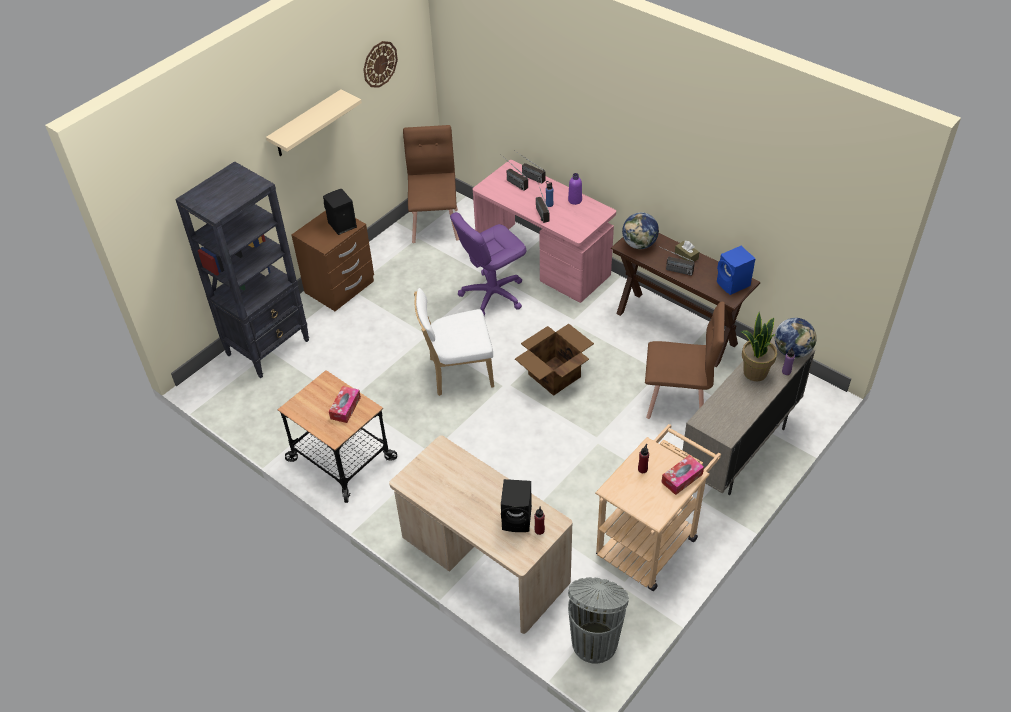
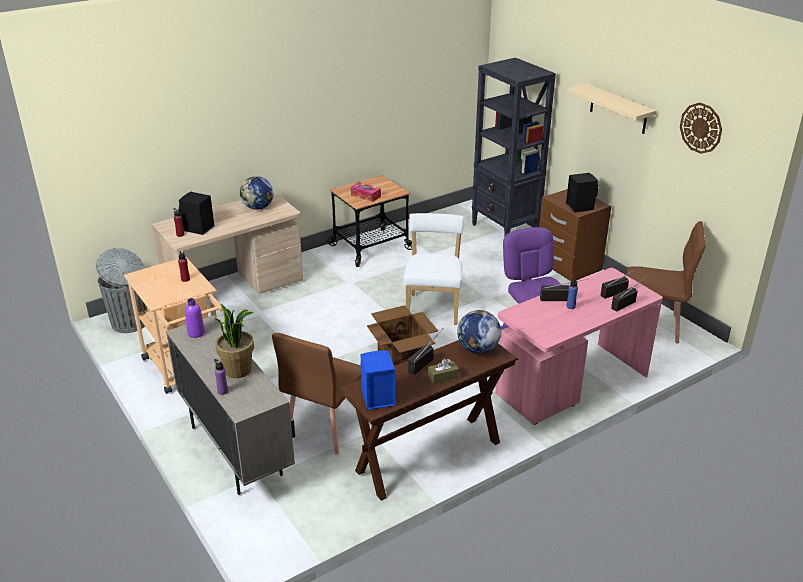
camera: 105 degrees right, 15 degrees down
(575, 200) = (573, 324): purple bottle -> purple bottle (196, 333)
(682, 478) = (158, 294): tissue box -> none
(792, 351) = (246, 405): globe -> globe (258, 207)

